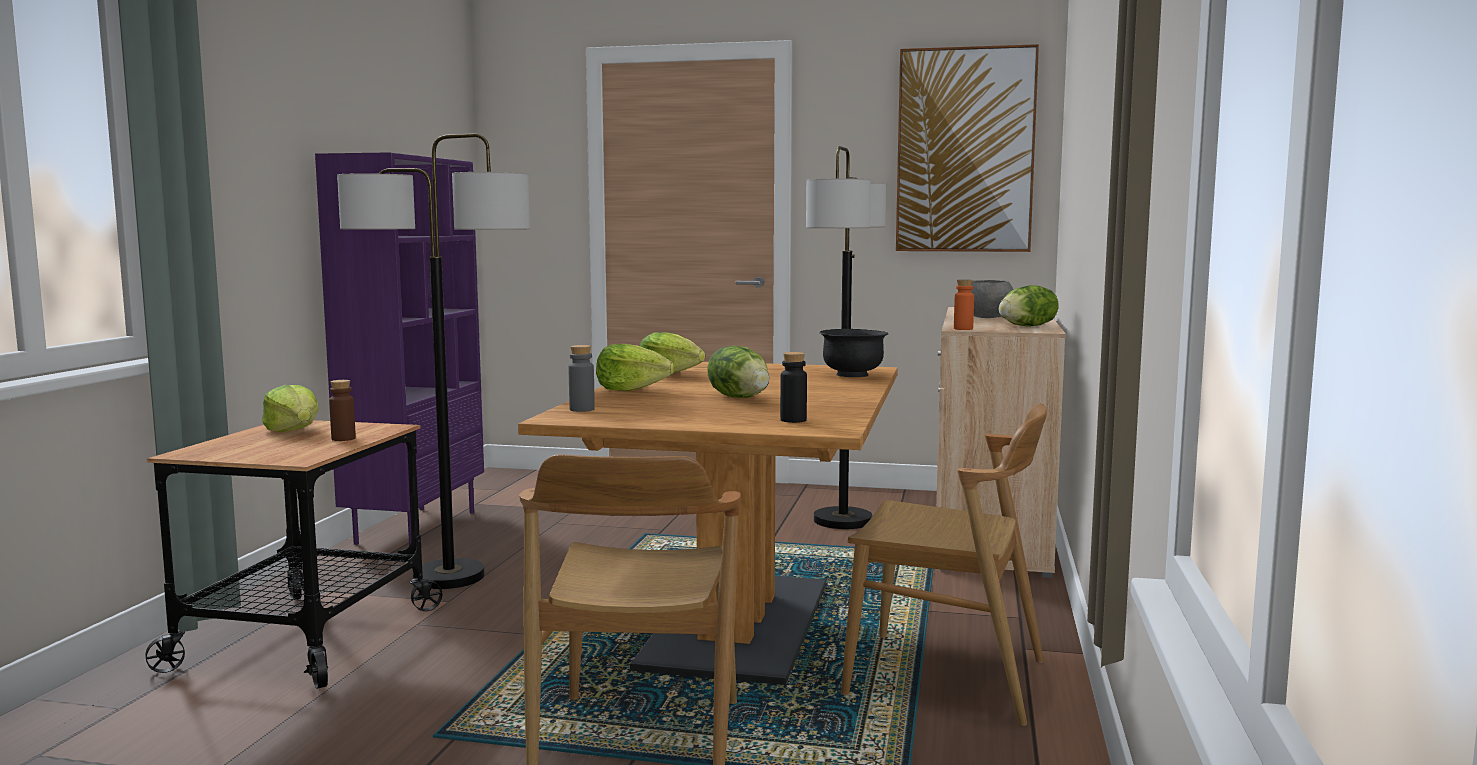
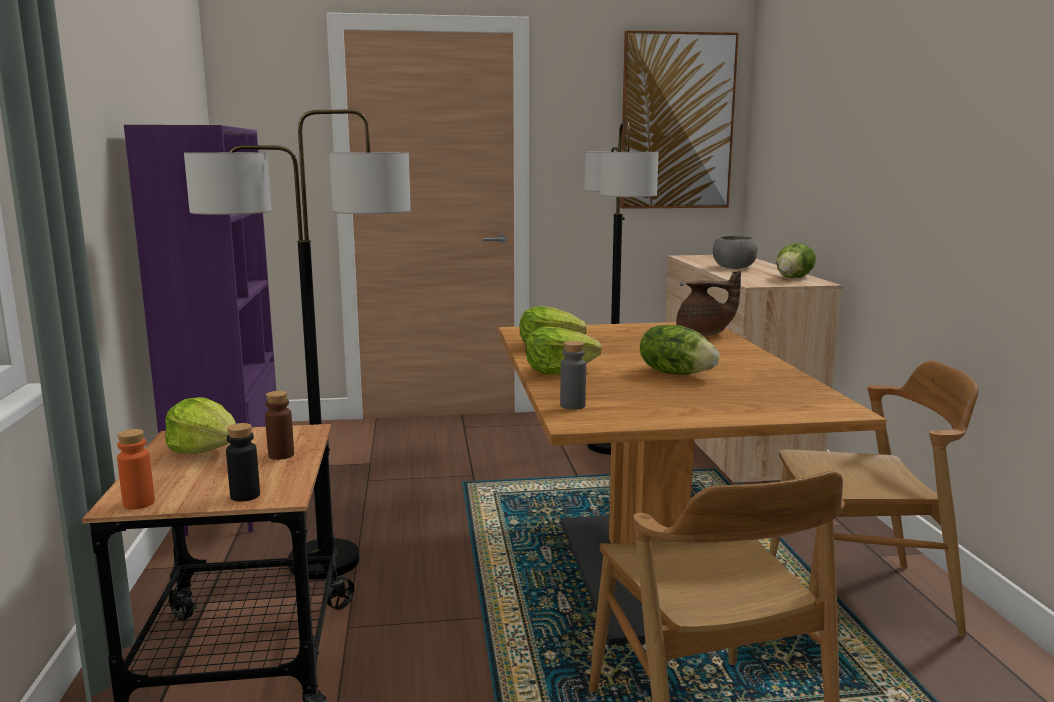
camera: 20 degrees left, 5 degrees up
(793, 420) = (785, 400): black bottle -> black bottle (245, 496)
(853, 375) = (703, 334): black bowl -> brown teapot
(963, 329) = (756, 284): orange bottle -> orange bottle (139, 503)

